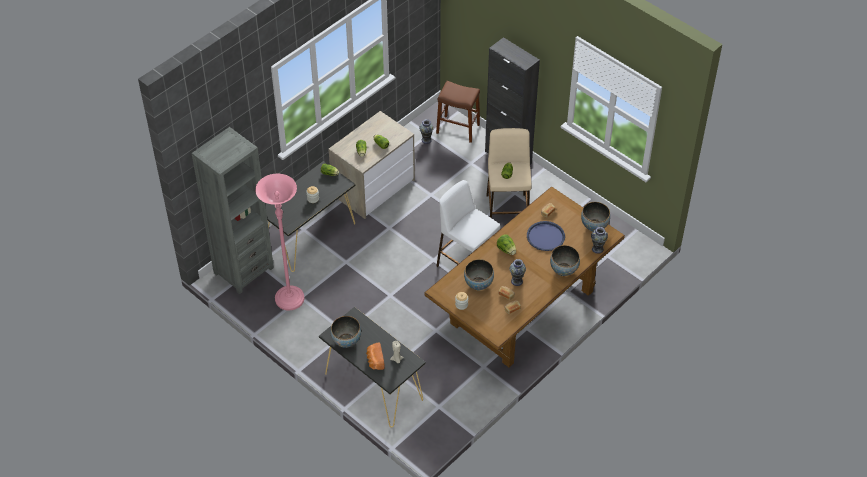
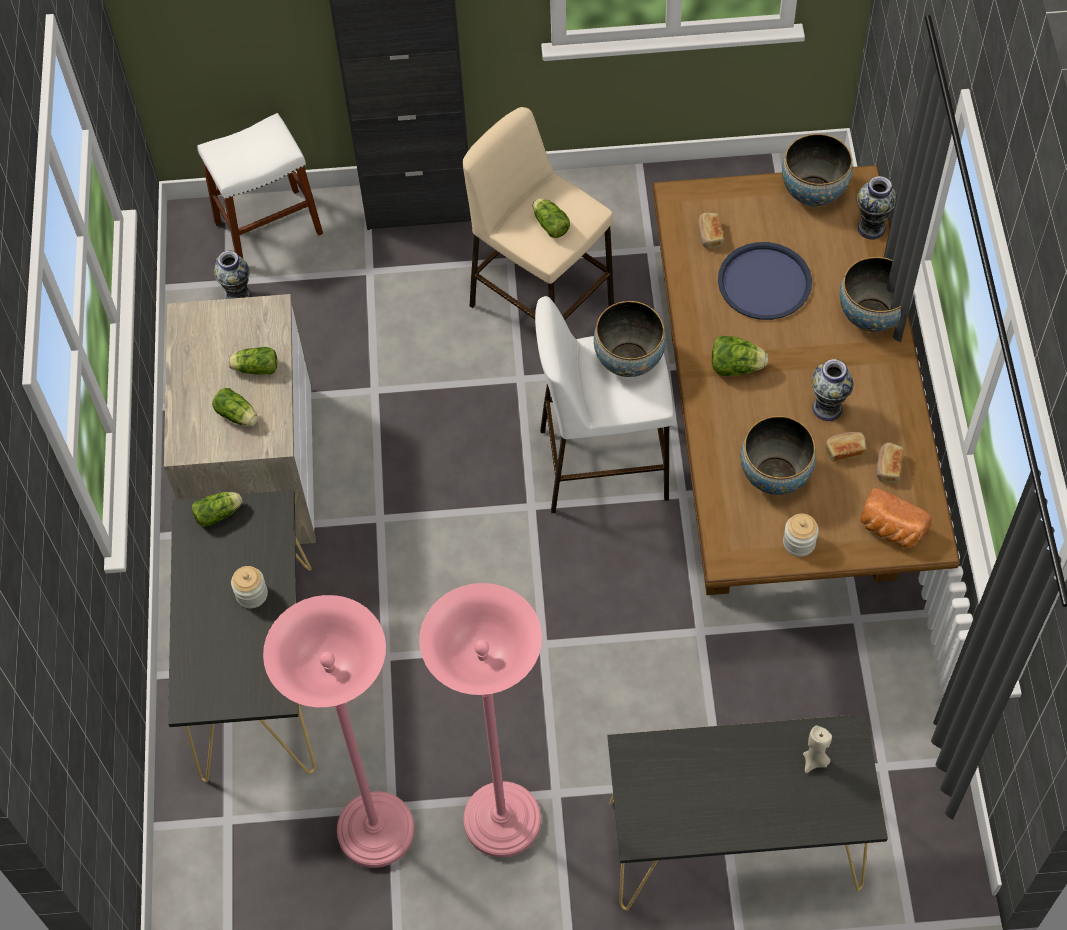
camera: 45 degrees left, 10 degrees up
(243, 270) = (215, 861): grey bookcase -> none
(323, 326) = (502, 821): none -> pink floor lamp
(346, 341) = (683, 818): bowl -> bowl (628, 360)
(375, 360) = (782, 803): bread -> bread (890, 529)
(458, 129) = (268, 228): brown stool -> white stool

